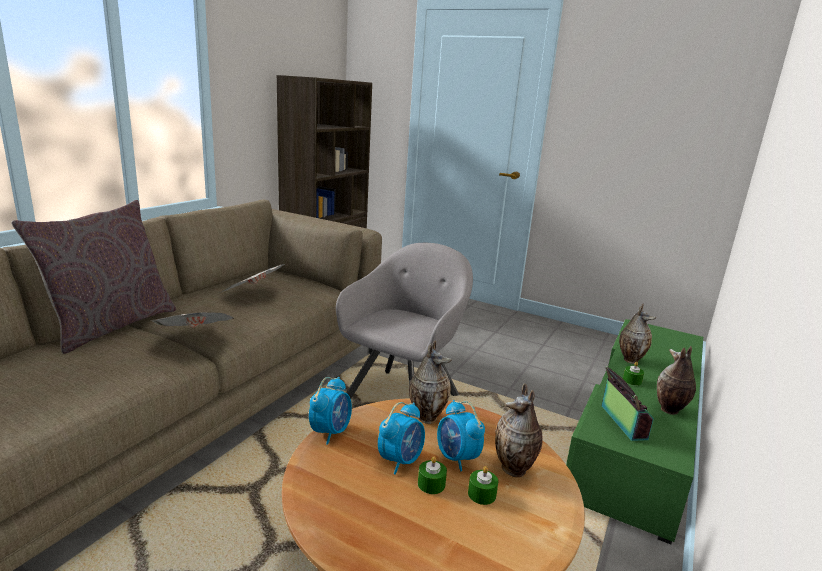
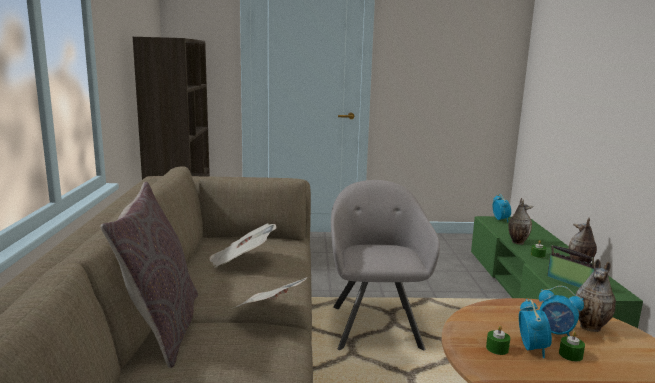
camera: 30 degrees left, 5 degrees down
(331, 432) = (461, 348): alarm clock -> alarm clock (500, 219)
(427, 416) = (496, 314): vase -> none
(482, 494) = (601, 348): green candle -> green candle (497, 348)

